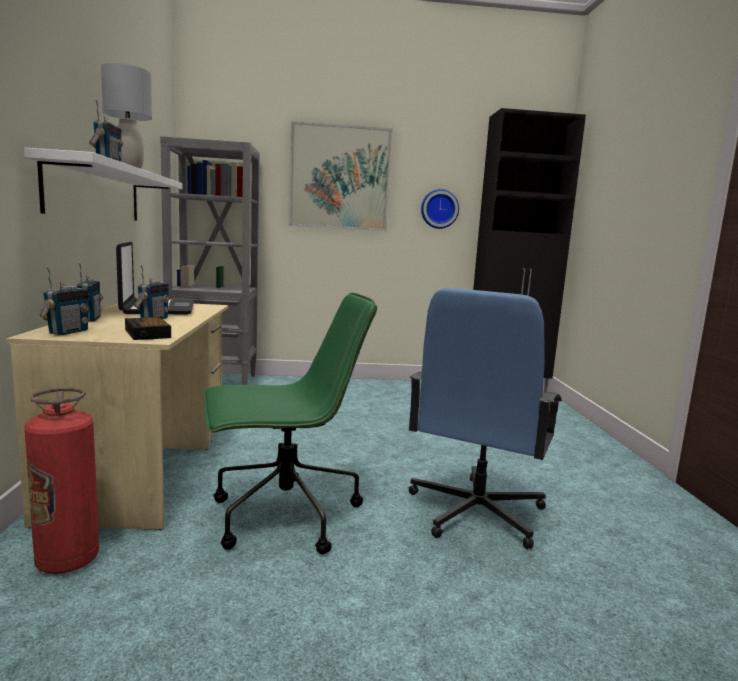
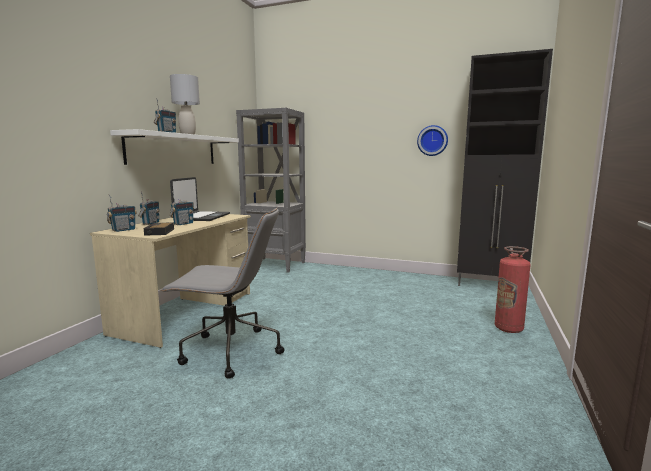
camera: 25 degrees right, 0 degrees up
(67, 560) = (105, 355): fire extinguisher -> fire extinguisher (508, 328)
(283, 516) = (230, 352): green office chair -> grey office chair
(339, 178) = (357, 124): picture -> none
(475, 512) = (357, 371): blue office chair -> none

